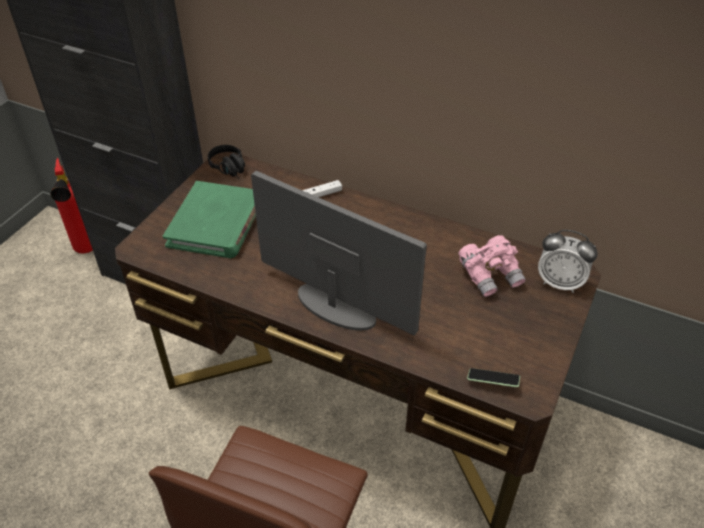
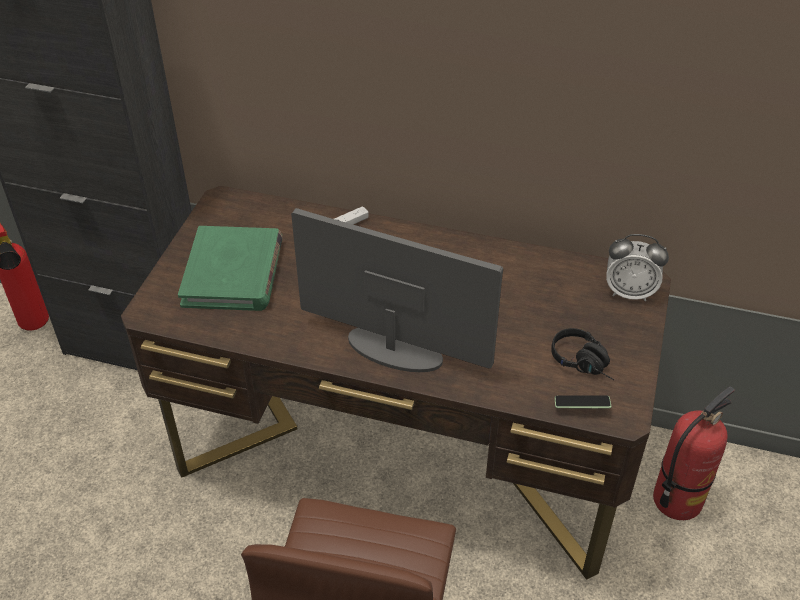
camera: 10 degrees left, 0 degrees up
(231, 170) = (233, 208): black headphones -> black headphones (585, 363)
(490, 275) = (554, 293): pink binoculars -> none
(588, 473) = (677, 500): none -> fire extinguisher

